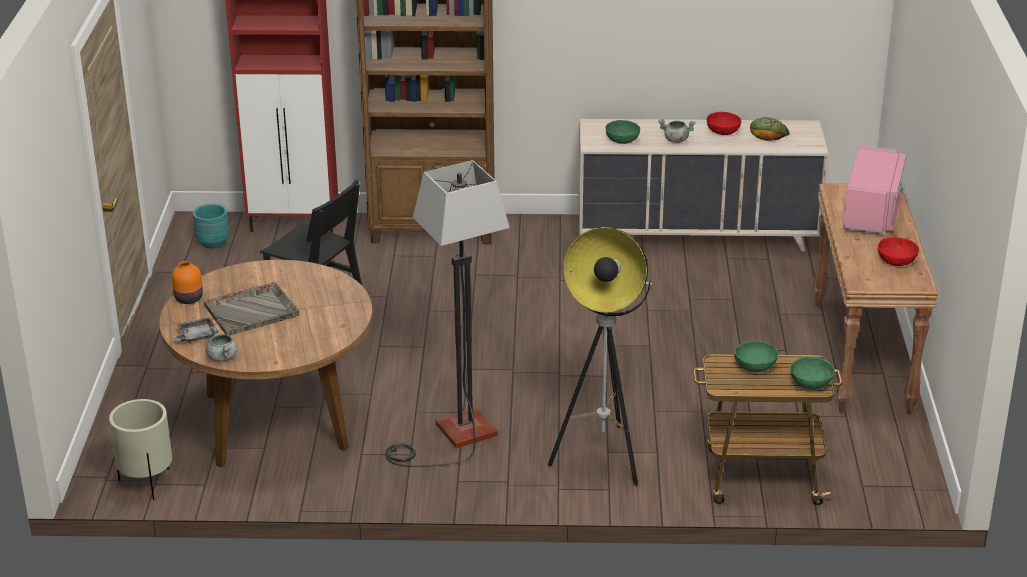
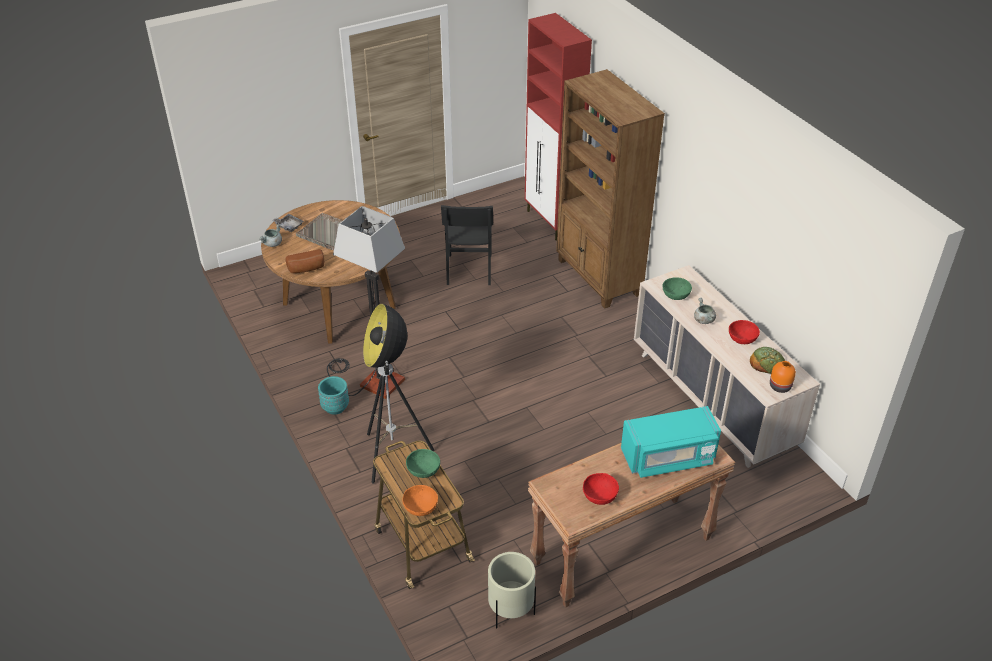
camera: 60 degrees right, 10 degrees up
(147, 483) = (253, 286): beige planter -> beige planter (511, 611)
(189, 298) = (327, 207): orange vase -> orange vase (780, 386)
(213, 242) = (502, 203): turquoise planter -> turquoise planter (335, 407)
(312, 345) = (307, 269): none -> bread
(810, 383) = (420, 507): green bowl -> orange bowl
(871, 212) = (668, 457): pink microwave -> turquoise microwave

